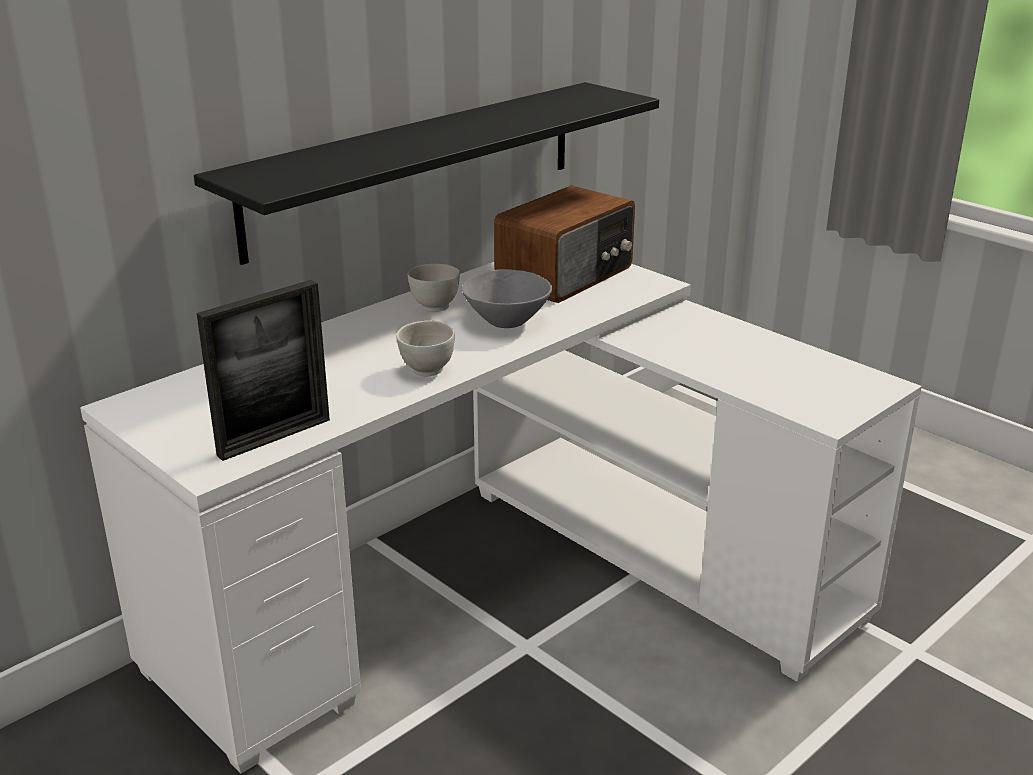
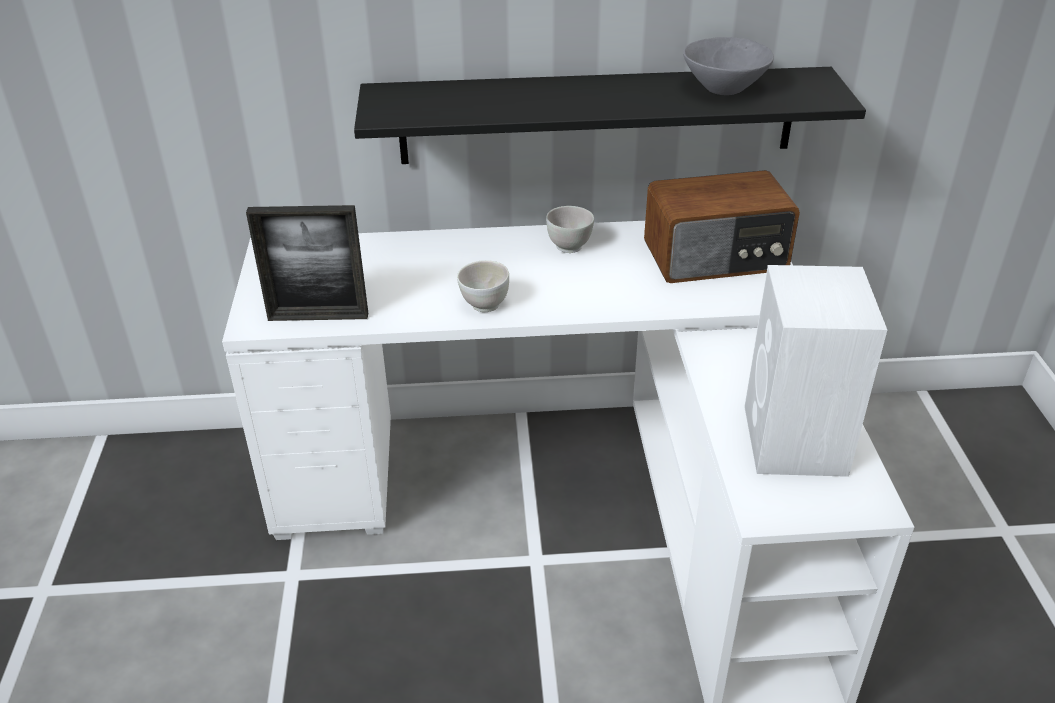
camera: 40 degrees right, 10 degrees up
(507, 321) = (605, 284): grey bowl -> grey bowl (725, 88)
(784, 371) = (795, 442): none -> white speaker

